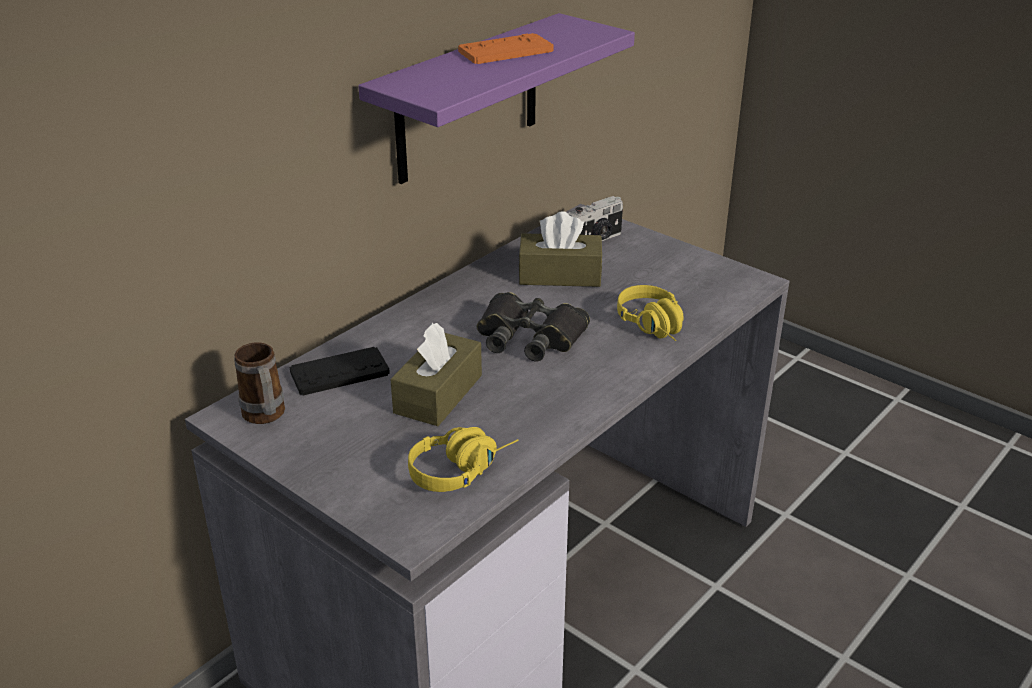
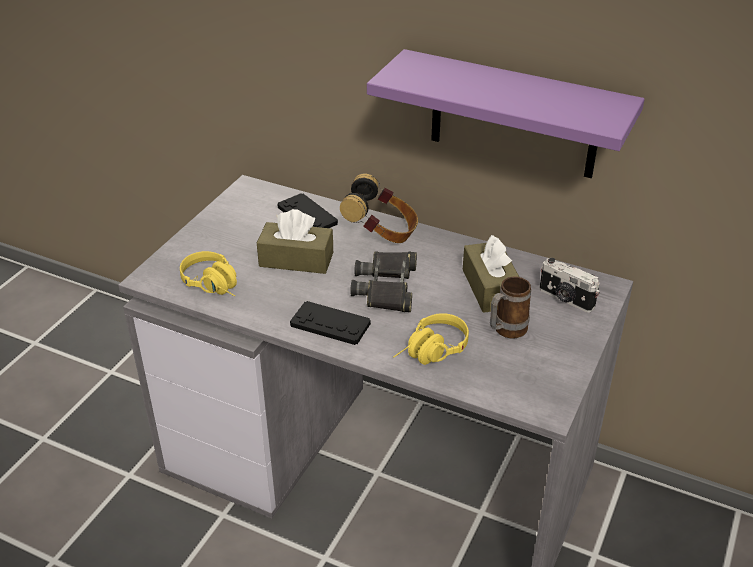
camera: 75 degrees right, 5 degrees up
(265, 417) = (250, 200): mug -> mug (505, 331)
(417, 323) = (381, 233): none -> headphones
(506, 51) = (514, 88): orange game controller -> none
(584, 385) = (330, 324): none -> black game controller

